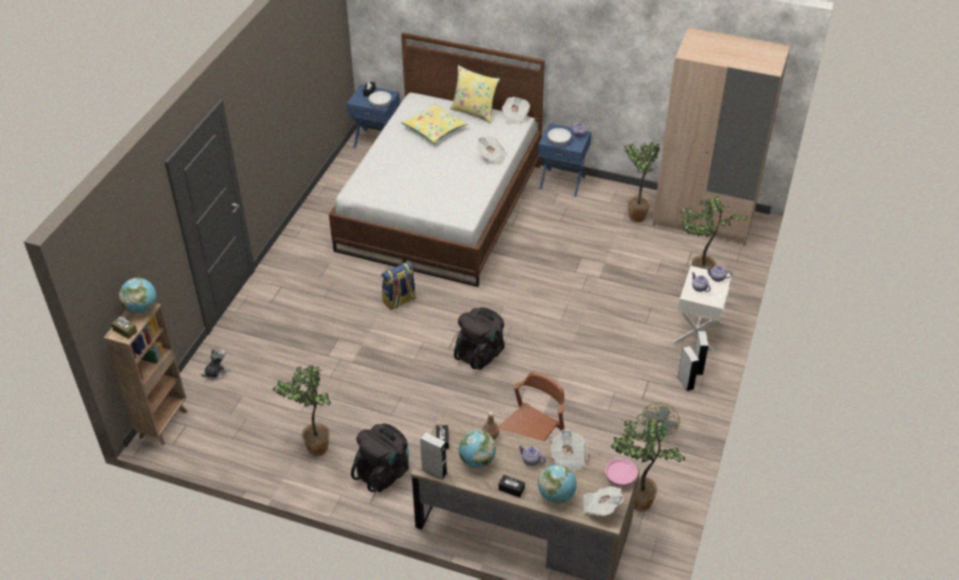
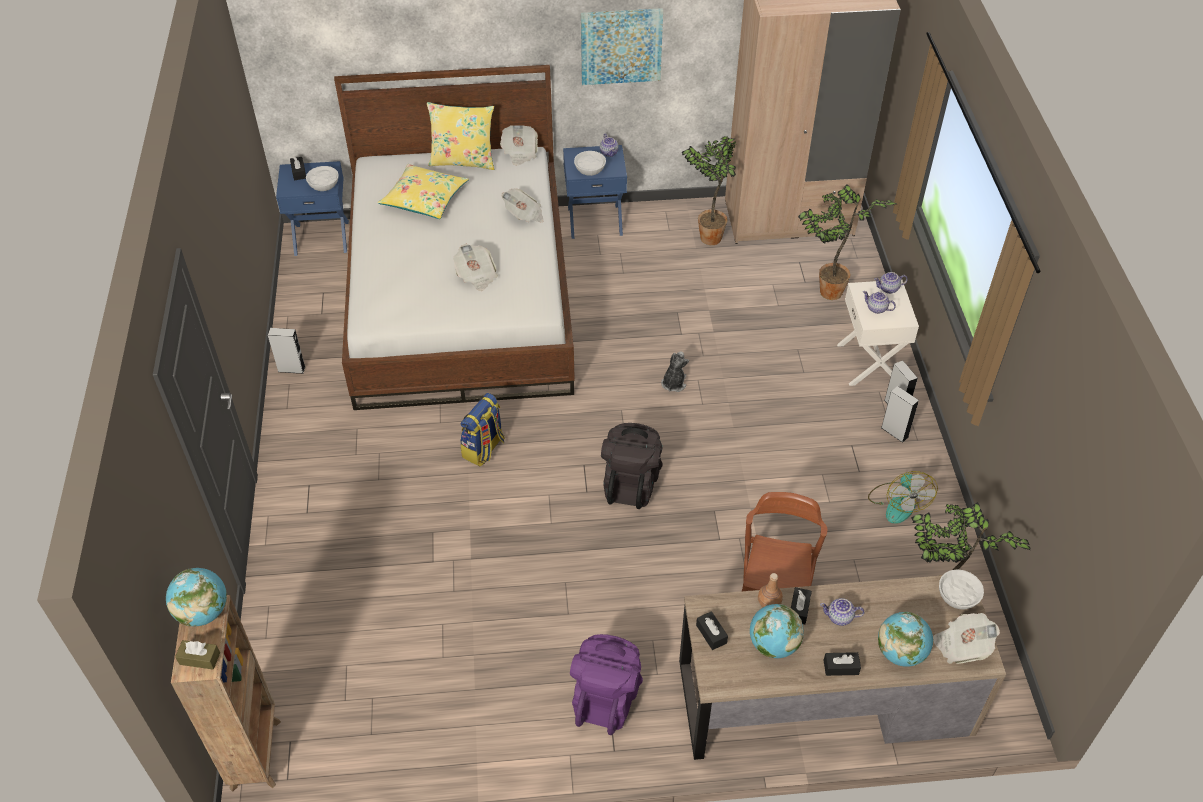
camera: 25 degrees left, 5 degrees up
(216, 373) = (289, 646): plush toy -> plush toy (673, 383)
(315, 446) = (493, 699): potted plant -> none
(384, 472) = (606, 698): black backpack -> purple backpack
(434, 471) = (729, 684): grey speaker -> grey speaker (291, 369)
(508, 446) = (799, 609): none -> black tissue box
(568, 459) = (882, 596): newspaper -> newspaper (476, 276)
(596, 58) = (621, 46): none -> picture
(620, 477) = (958, 595): pink bowl -> white bowl

